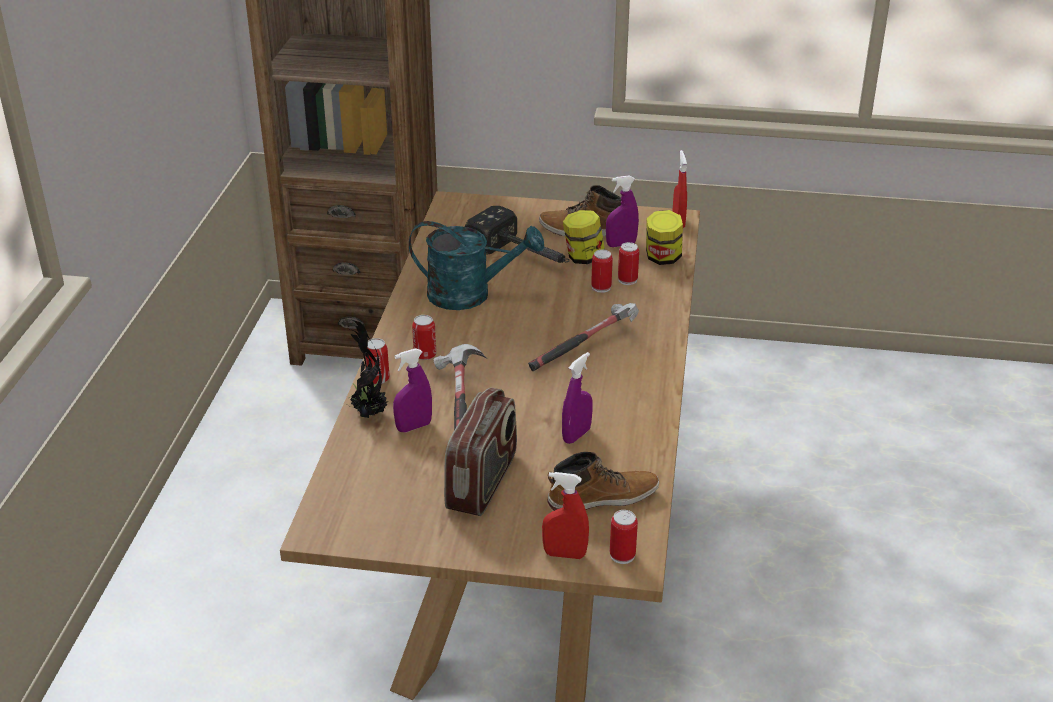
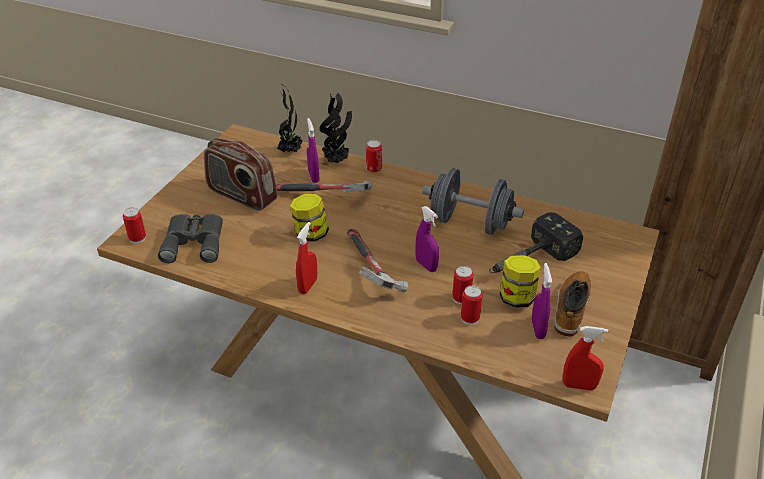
camera: 105 degrees right, 5 degrees up
(351, 463) = (290, 151): none -> potted plant
(425, 355) = (394, 191): can -> none
(470, 295) = (470, 223): turquoise watering can -> grey dumbbell
(564, 554) = (156, 216): red spray bottle -> red spray bottle (307, 286)
(576, 435) = (265, 243): purple spray bottle -> purple spray bottle (426, 265)
(602, 497) = (194, 241): boot -> grey binoculars
(662, 258) = (505, 353): jar -> jar (310, 234)

